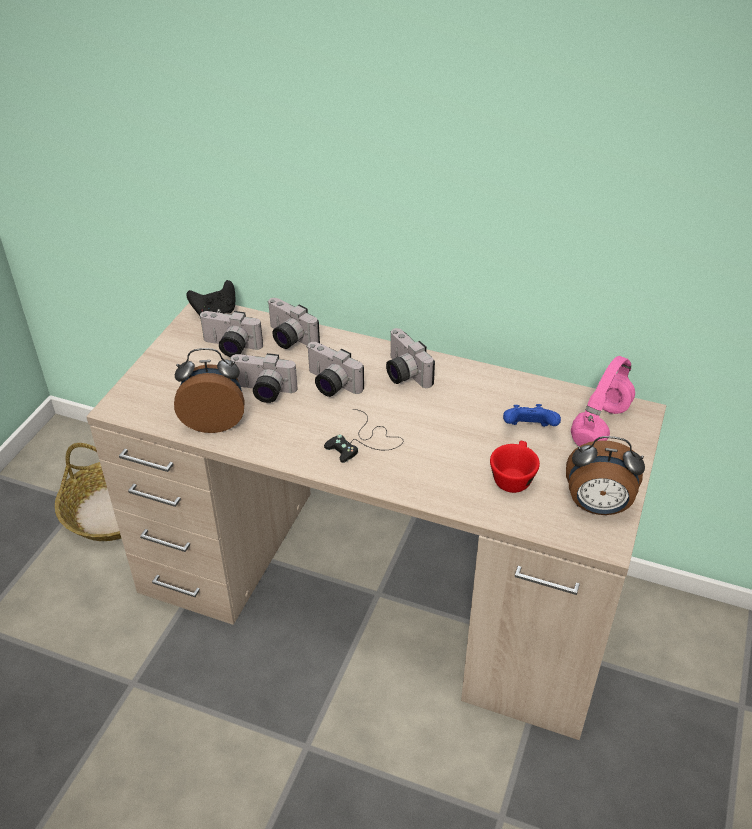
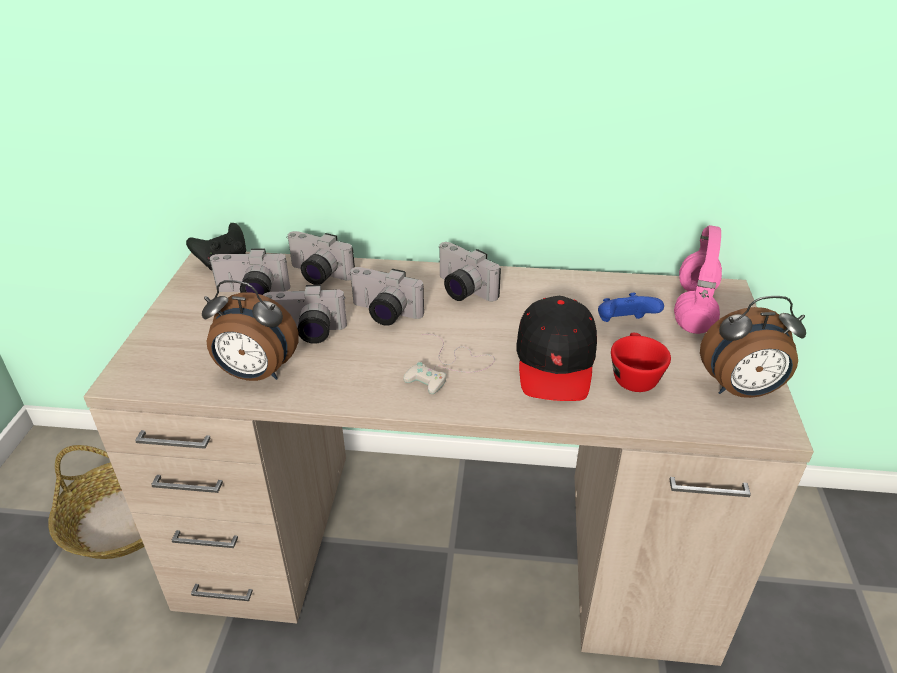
camera: 15 degrees left, 5 degrees down
(214, 421) = (256, 374): alarm clock -> alarm clock turned 150 degrees counterclockwise
(365, 442) = (449, 367): black game controller -> white game controller
(453, 453) = (555, 362): none -> black cap

